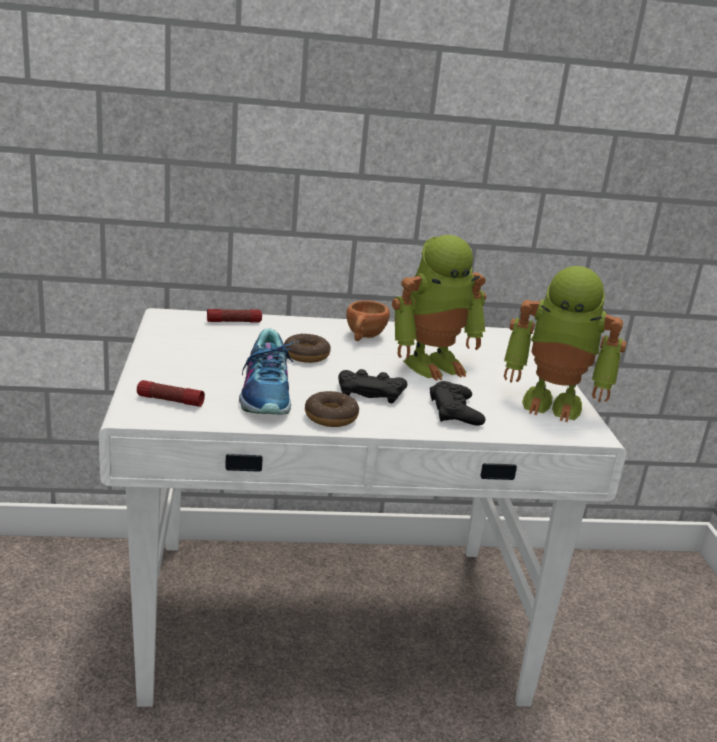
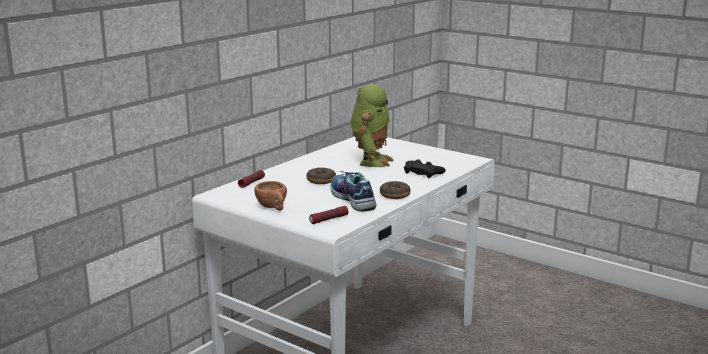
camera: 45 degrees left, 5 degrees down
(267, 394) = (352, 199): shoe -> shoe turned 150 degrees counterclockwise
(363, 337) = (319, 164): brown cup -> brown cup (273, 208)
(370, 391) = (381, 181): black game controller -> none
(553, 402) = (441, 155): toy robot -> none

